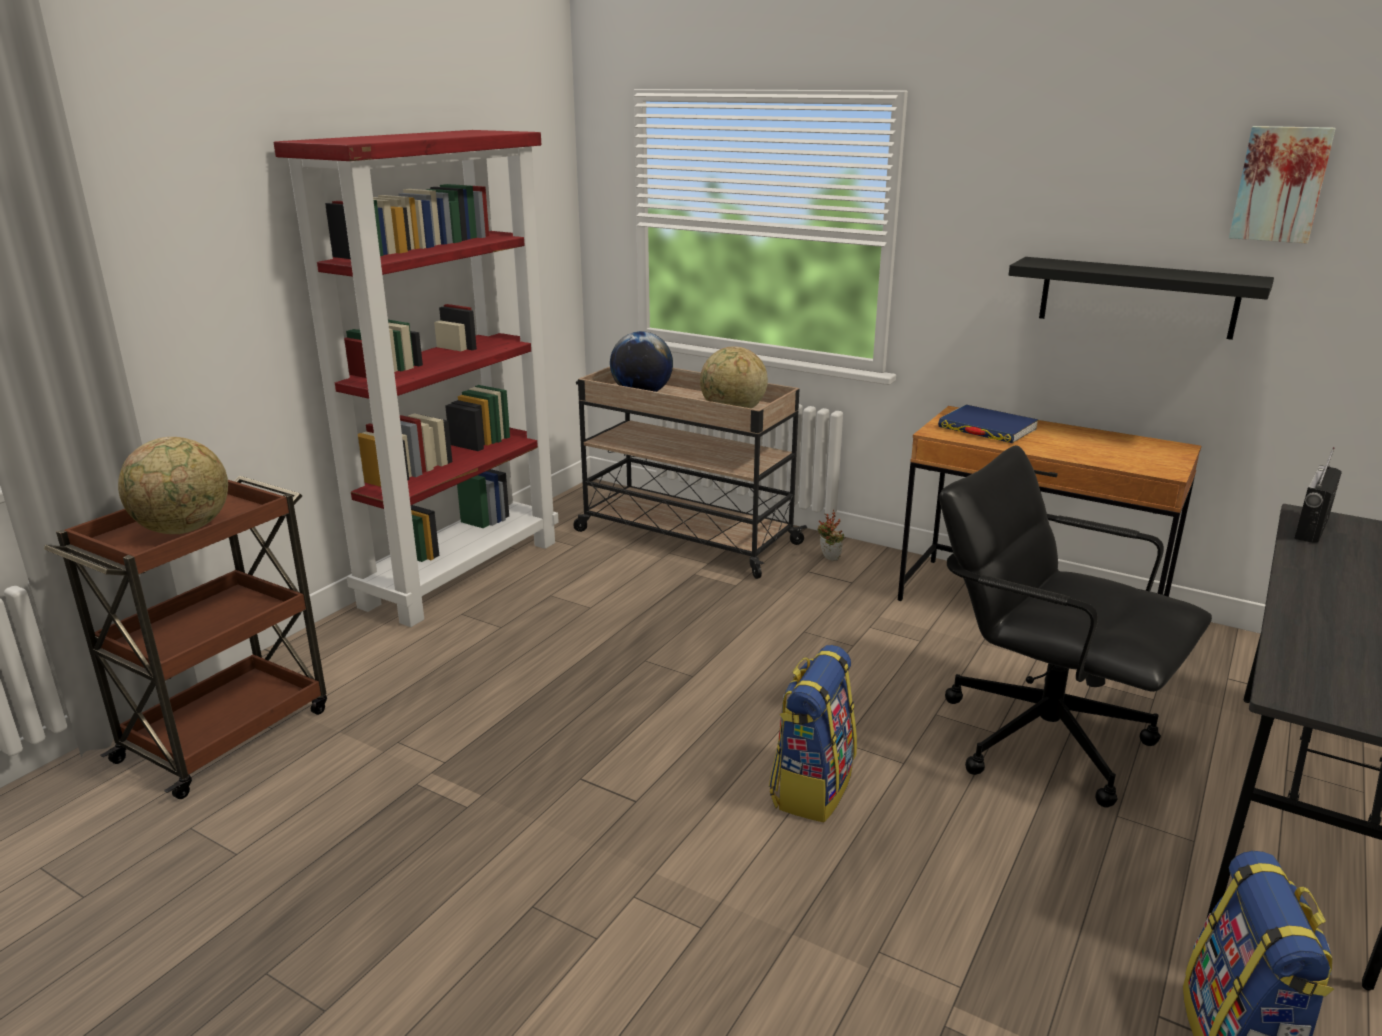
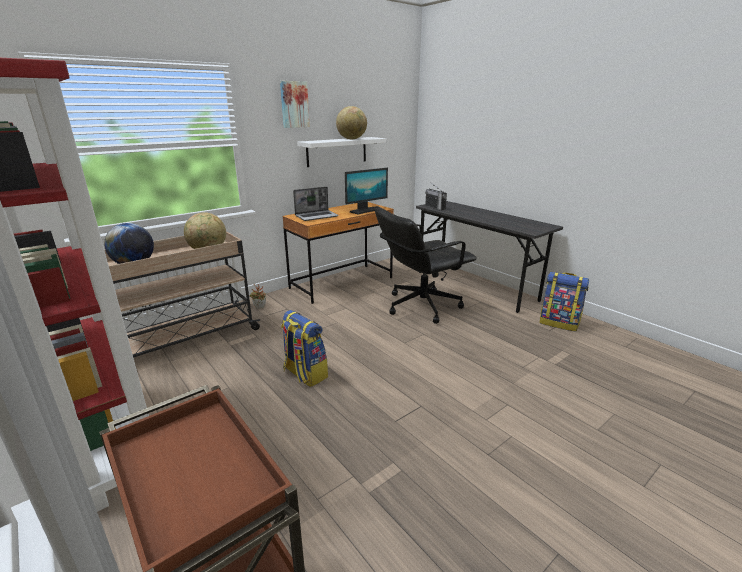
camera: 70 degrees left, 0 degrees up
(184, 530) = (206, 467): globe -> globe (352, 139)
(811, 787) = (429, 357): backpack -> backpack (304, 374)
(987, 429) = (317, 216): blue book -> laptop
(1112, 459) = (366, 210): none -> monitor
(1137, 297) = (337, 151): black shelf -> white shelf
(1280, 184) = (368, 104): picture -> picture (294, 104)

